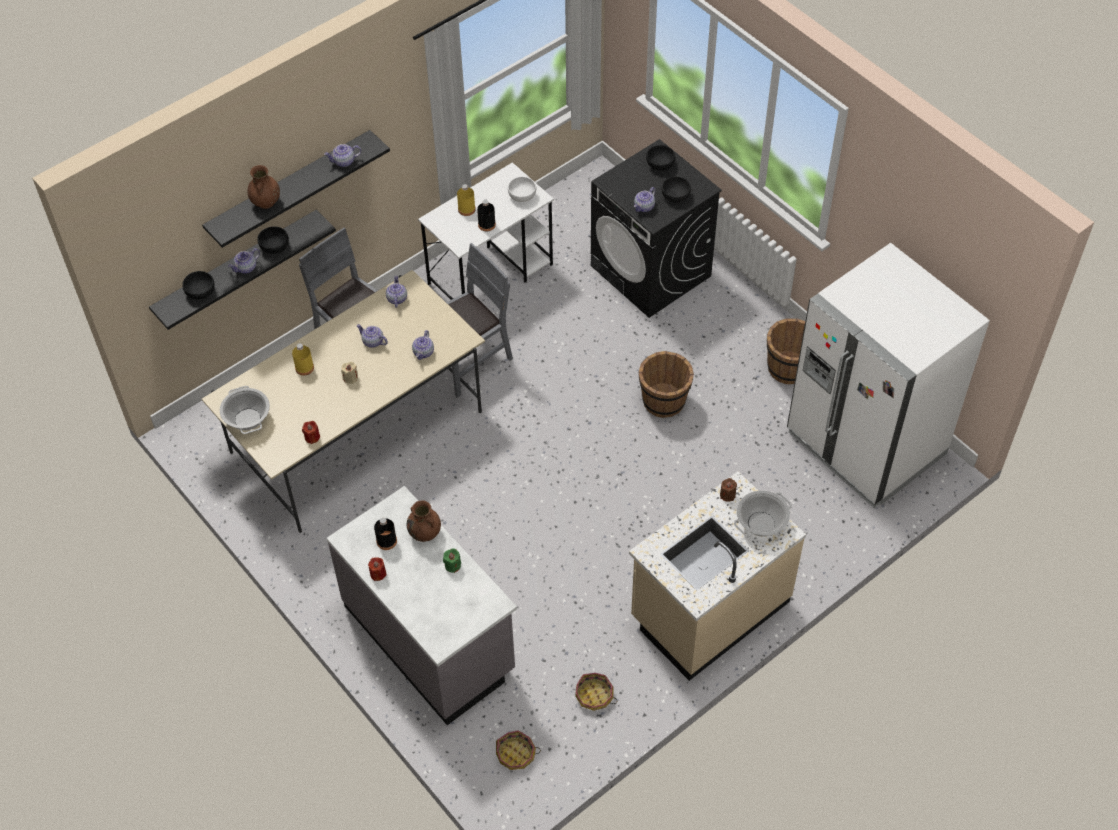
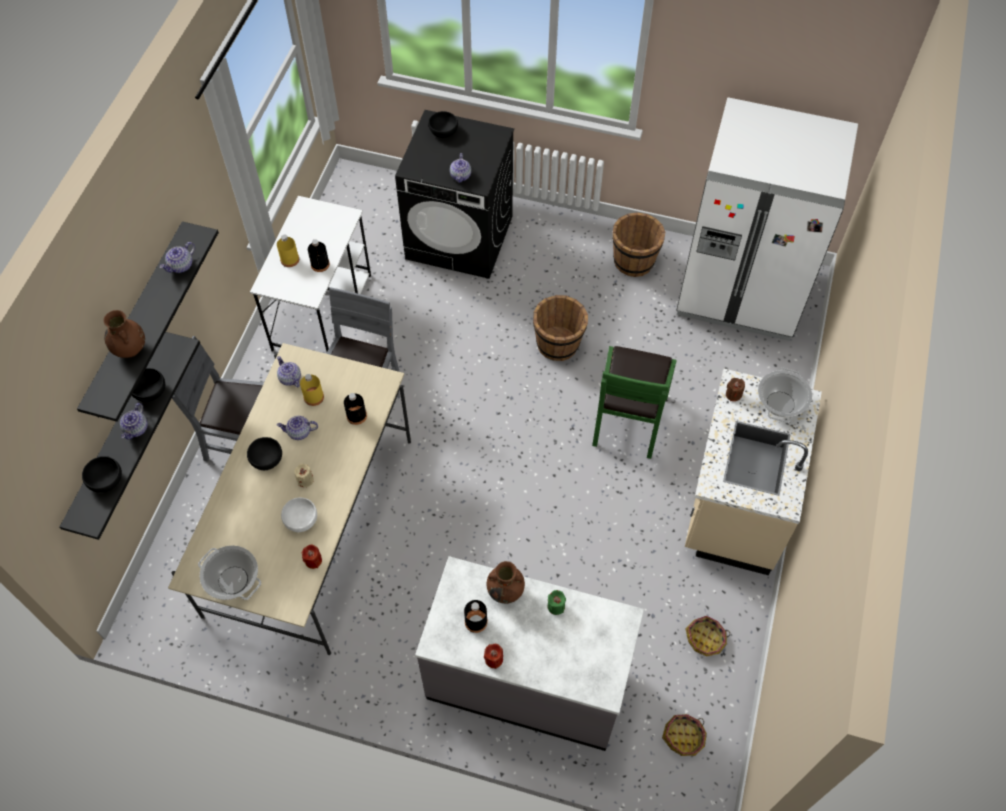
camera: 35 degrees left, 5 degrees up
(304, 368) = (251, 495): yellow bottle -> yellow bottle (313, 397)
(423, 352) = (356, 416): teapot -> black bottle
(522, 195) = (331, 221): white bowl -> white bowl (300, 519)
(674, 493) = (628, 419): none -> green chair
(675, 195) = (479, 152): black bowl -> black bowl (266, 459)

